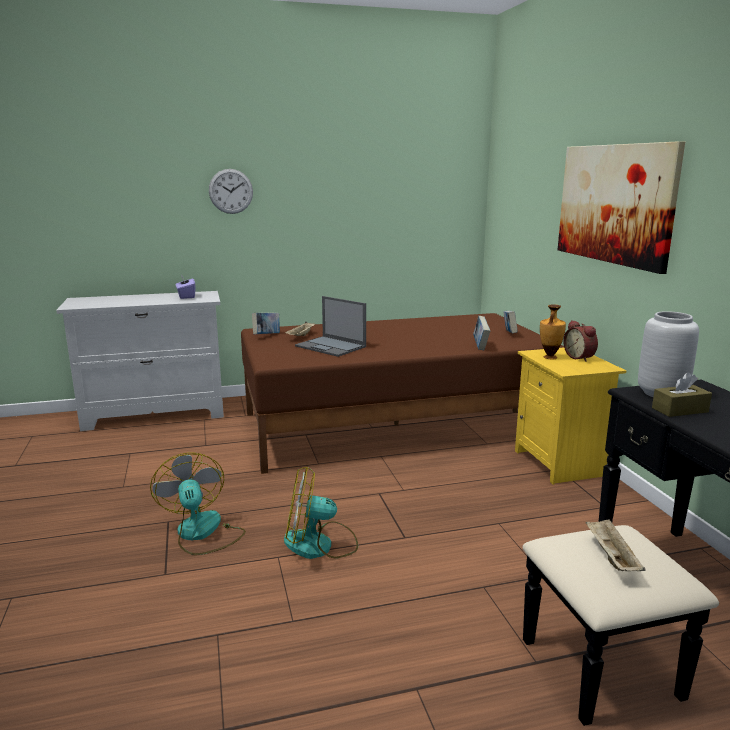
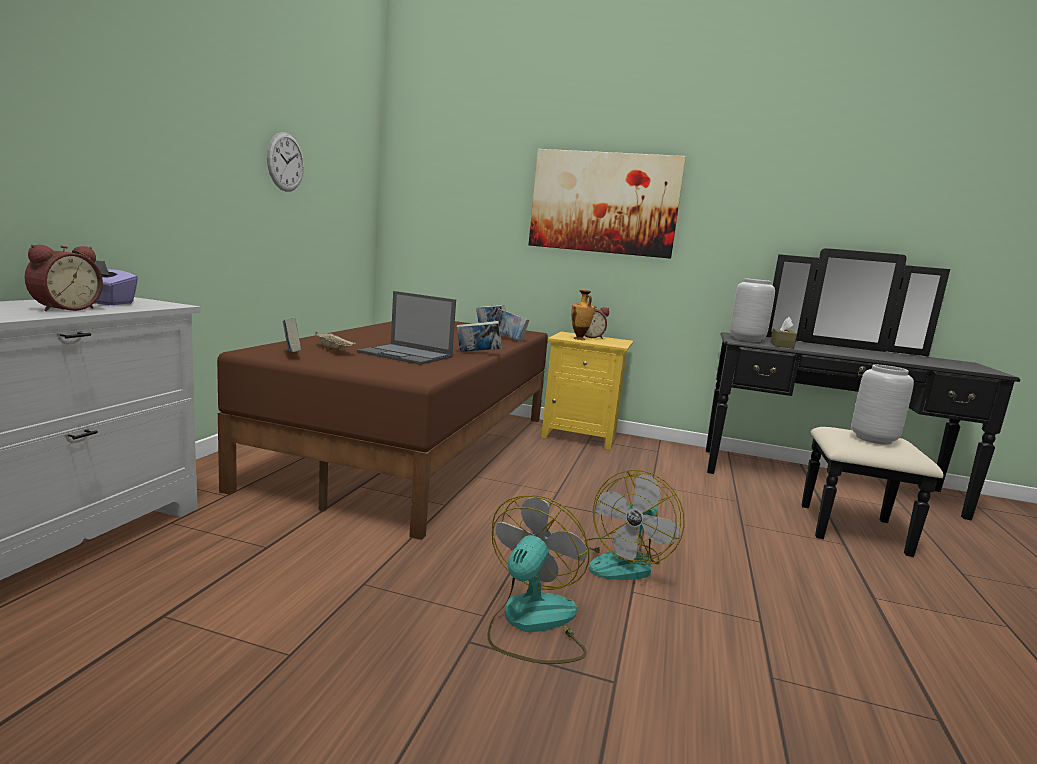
camera: 60 degrees left, 5 degrees down
(155, 300) = (64, 308): none -> alarm clock
(202, 533) = (532, 623): fan -> fan turned 105 degrees clockwise
(231, 191) = (138, 119): wall clock -> wall clock (285, 162)
(331, 346) = (406, 355): laptop -> laptop turned 45 degrees clockwise
(387, 354) = (477, 353): none -> book
(610, 557) = (873, 439): beige tray -> grey vase

